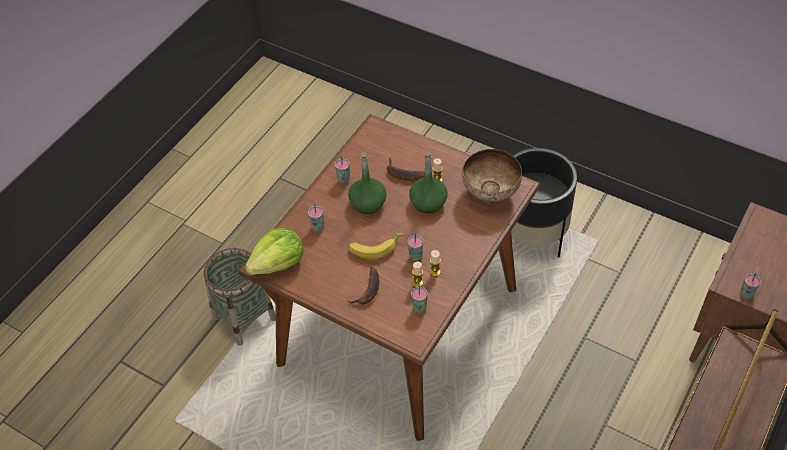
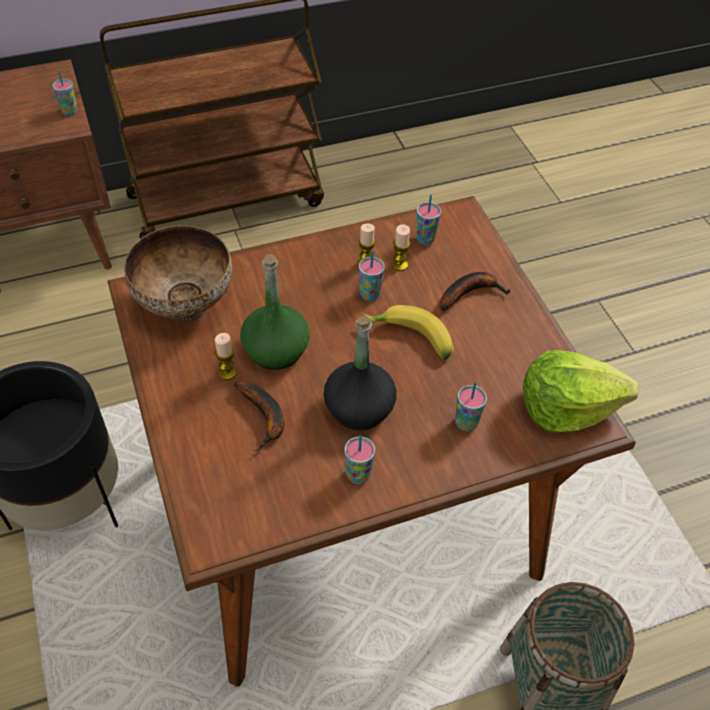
camera: 145 degrees left, 0 degrees up
(368, 203) = (358, 408): green bottle -> black bottle

